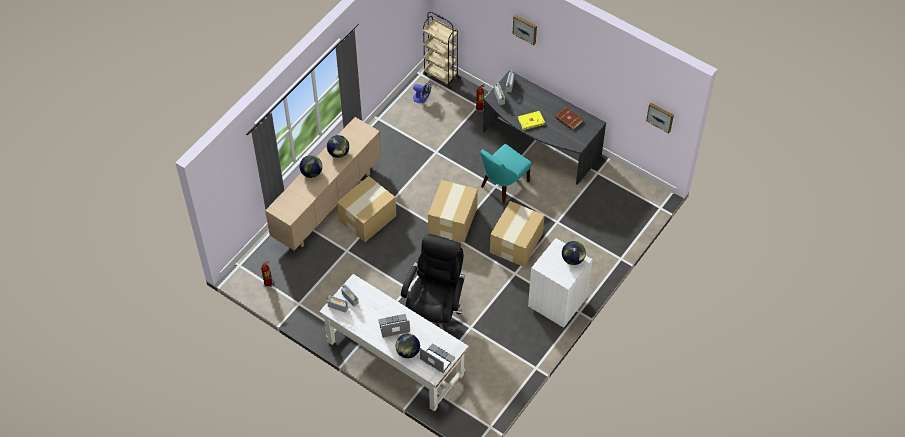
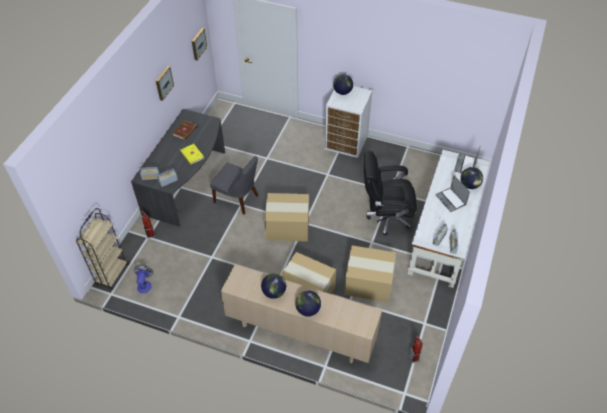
camera: 105 degrees left, 5 degrees down
(503, 185) = (238, 199): turquoise chair -> grey chair
(517, 242) = (296, 179): cardboard box -> cardboard box (368, 282)
(525, 29) = (122, 120): picture -> picture (163, 83)

